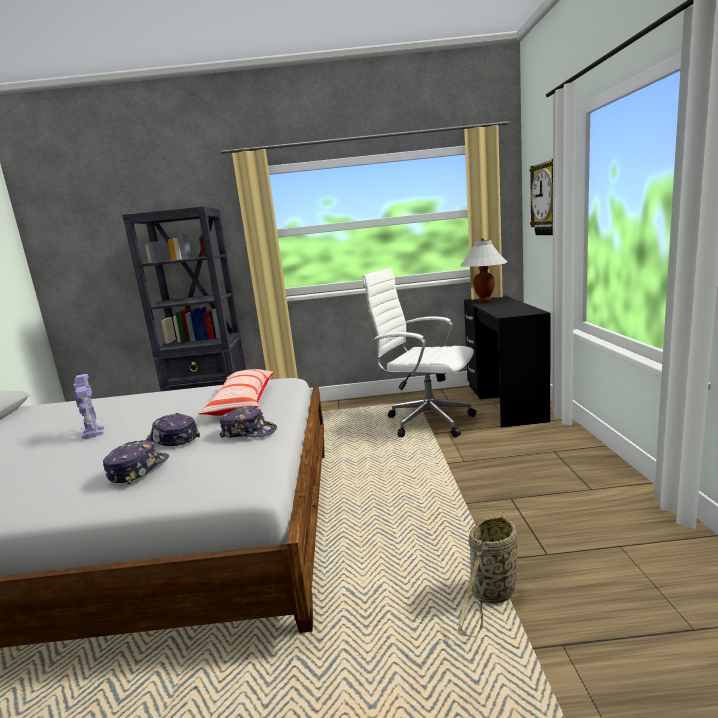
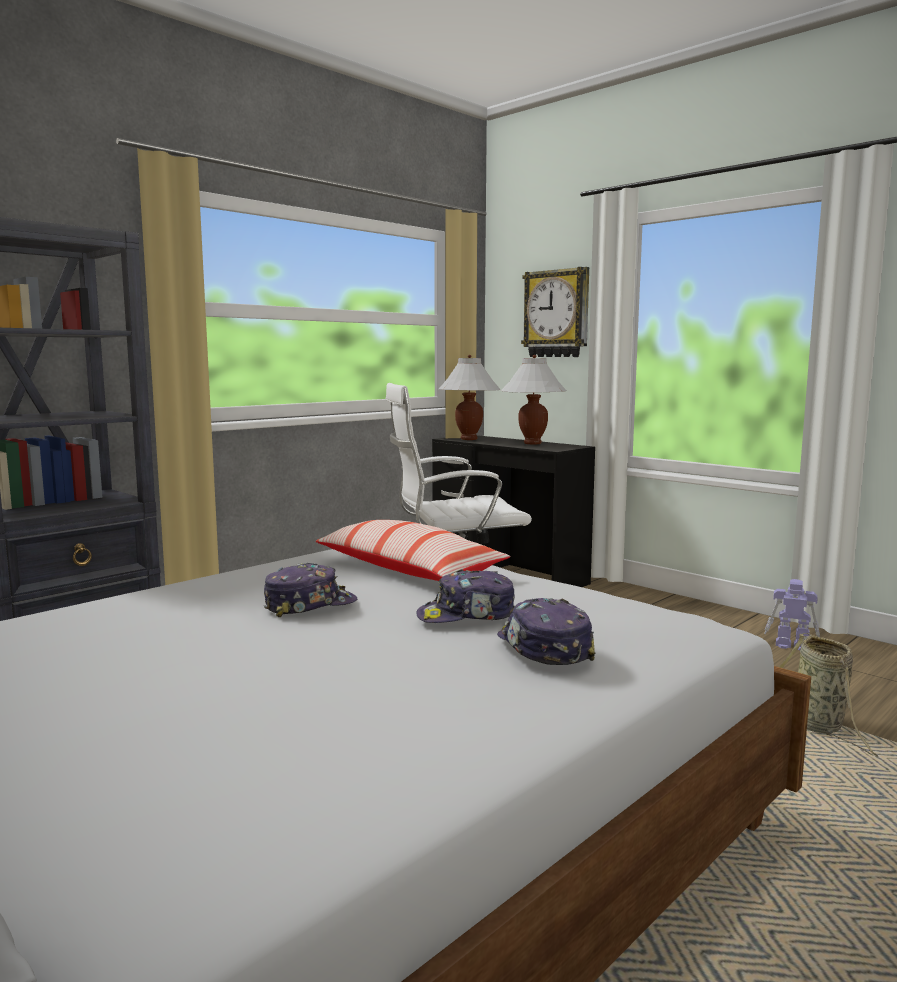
camera: 45 degrees left, 5 degrees down
(93, 432) = (254, 645): toy robot -> toy robot (791, 645)
(249, 432) = (543, 590): cap -> cap (310, 605)
(512, 307) = (532, 443): none -> white table lamp

